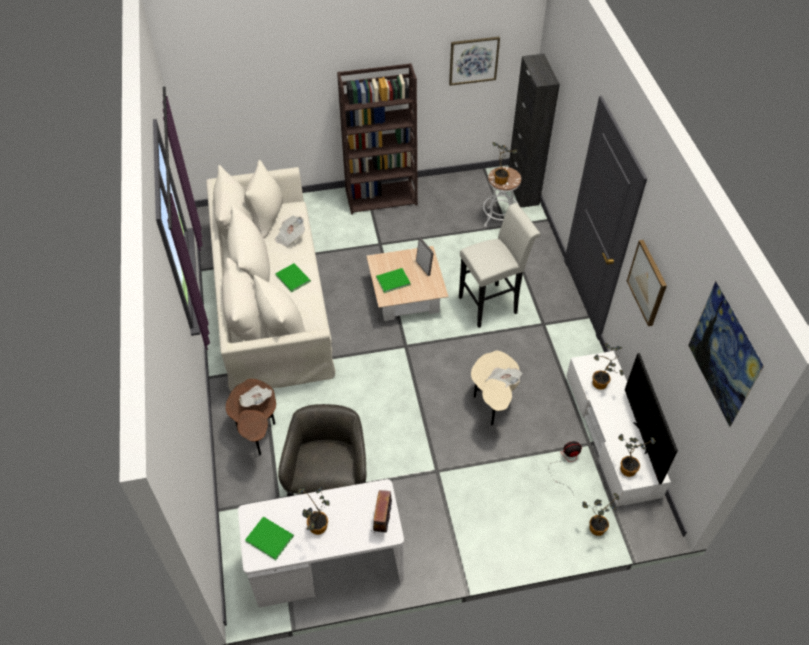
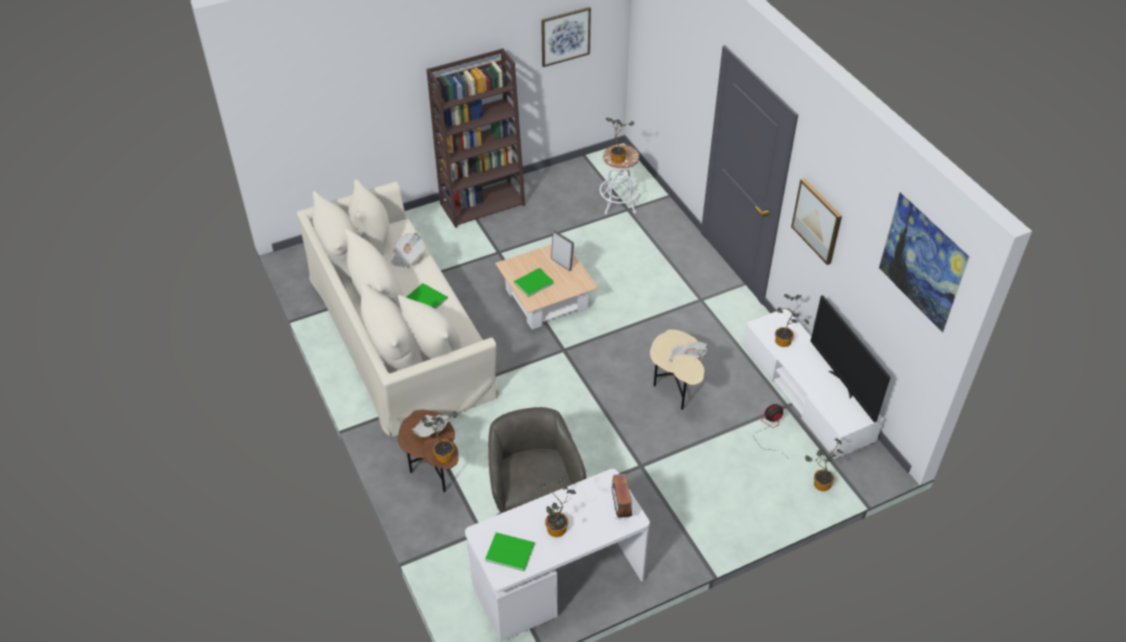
camera: 15 degrees left, 5 degrees down
(492, 303) = (640, 290): white stool -> none
(523, 190) = (633, 171): black cabinet -> none
(626, 467) = (836, 415): potted plant -> potted plant (442, 454)

